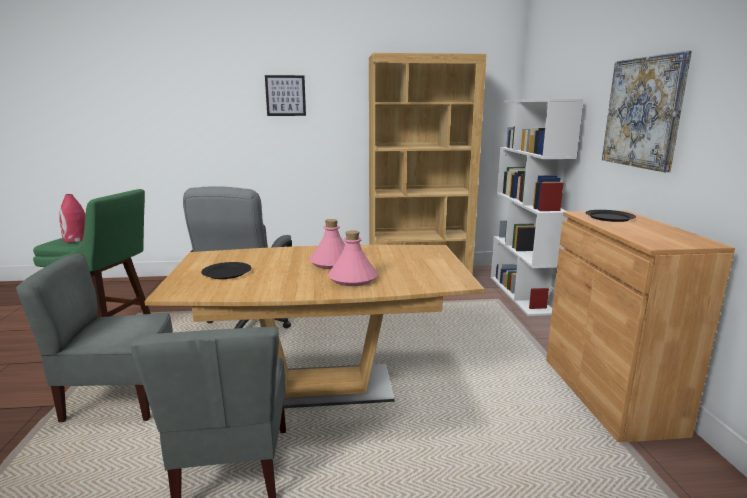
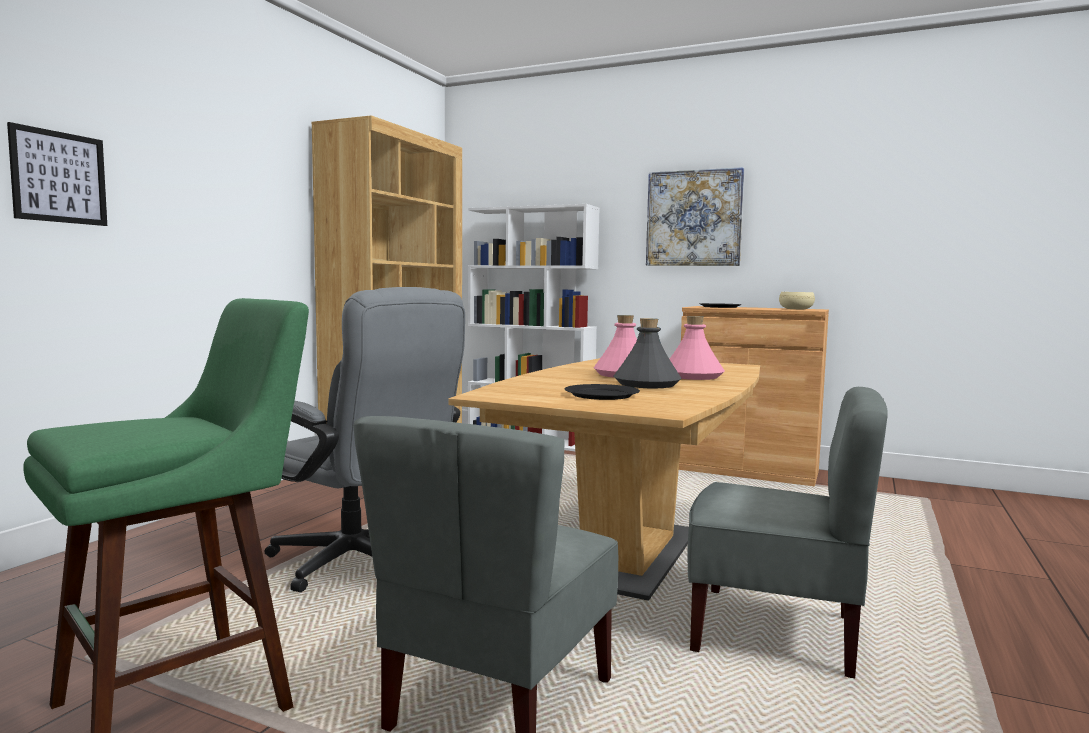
camera: 60 degrees left, 10 degrees down
(76, 239) = (146, 430): red vase -> none
(285, 95) = (196, 158): picture -> picture (59, 177)
(288, 274) = (647, 384): none -> grey bottle
(666, 238) = (796, 309): none -> beige bowl

